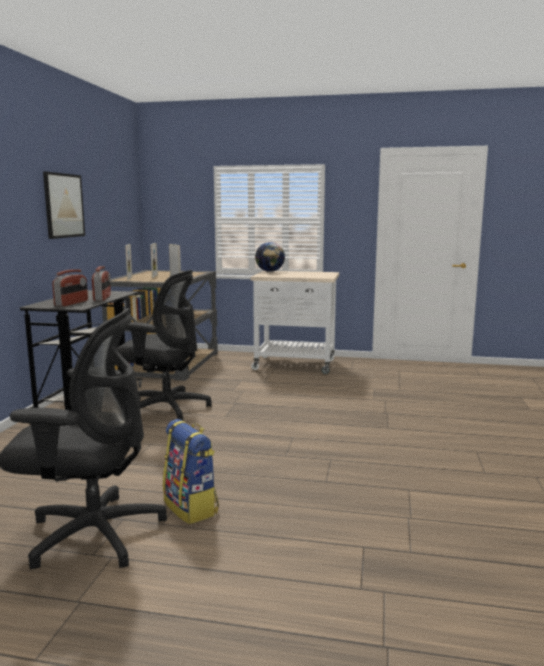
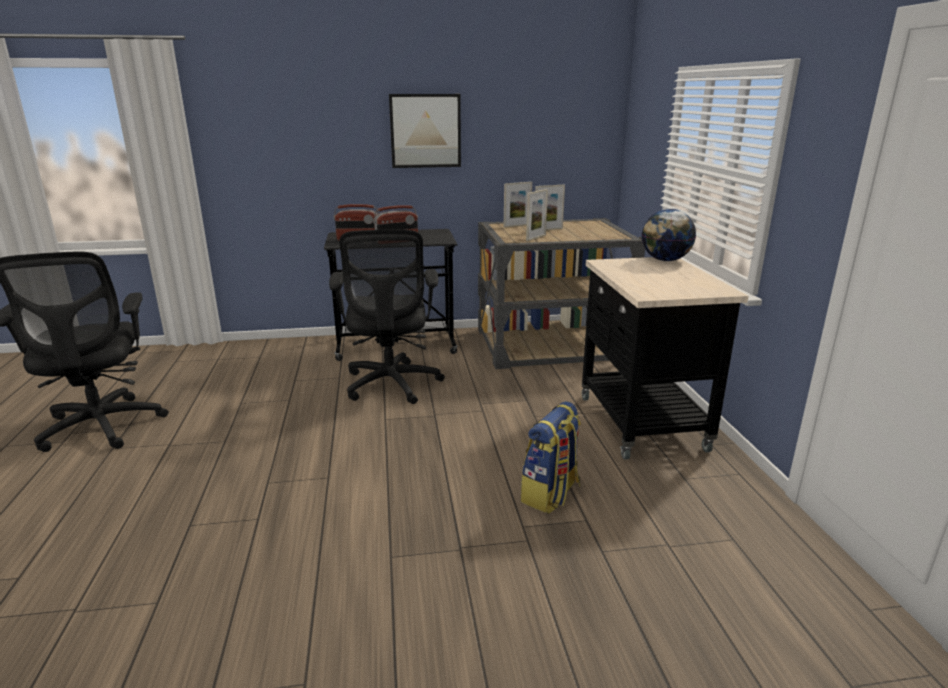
camera: 70 degrees right, 10 degrees up
(191, 507) = (140, 454): backpack -> backpack (551, 494)
(295, 365) = (642, 424): white cart -> black cart

